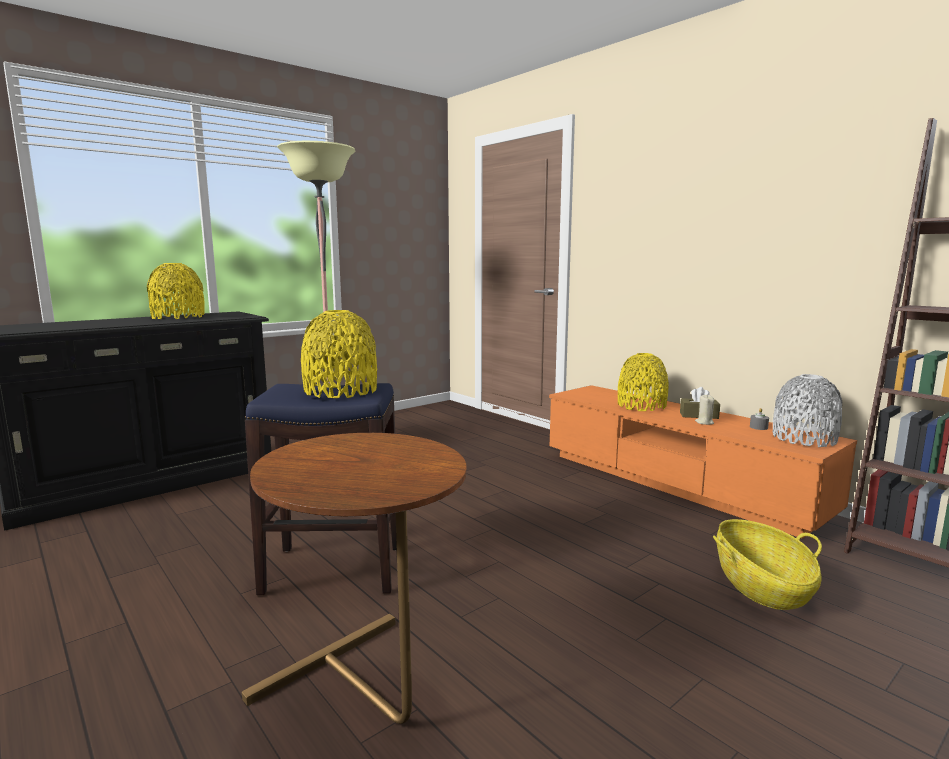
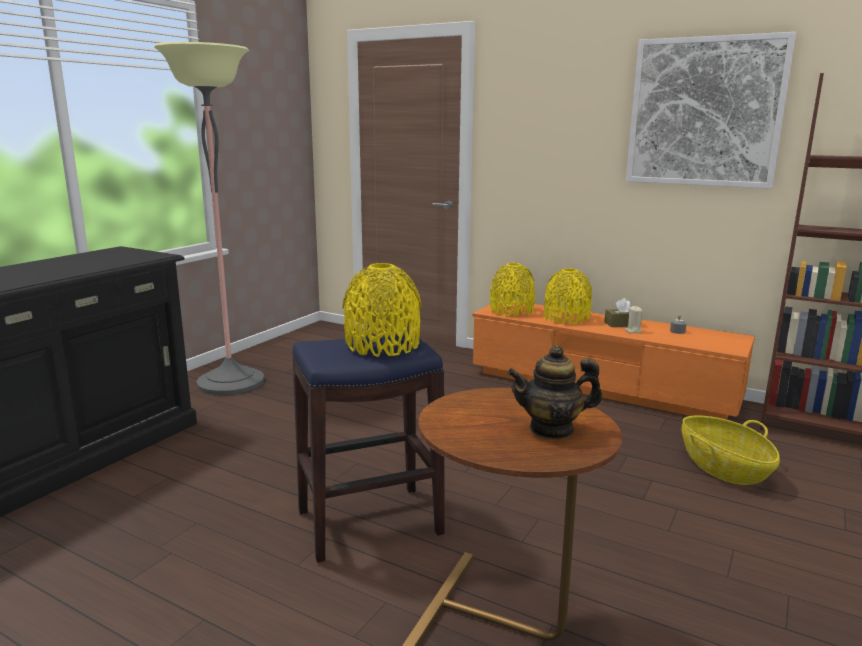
camera: 20 degrees left, 5 degrees up
(178, 317) = (70, 262): yellow vase -> yellow vase (511, 311)
(384, 472) = (552, 429): none -> teapot
(795, 181) = (704, 112): none -> picture
(804, 438) = (718, 338): grey vase -> none

